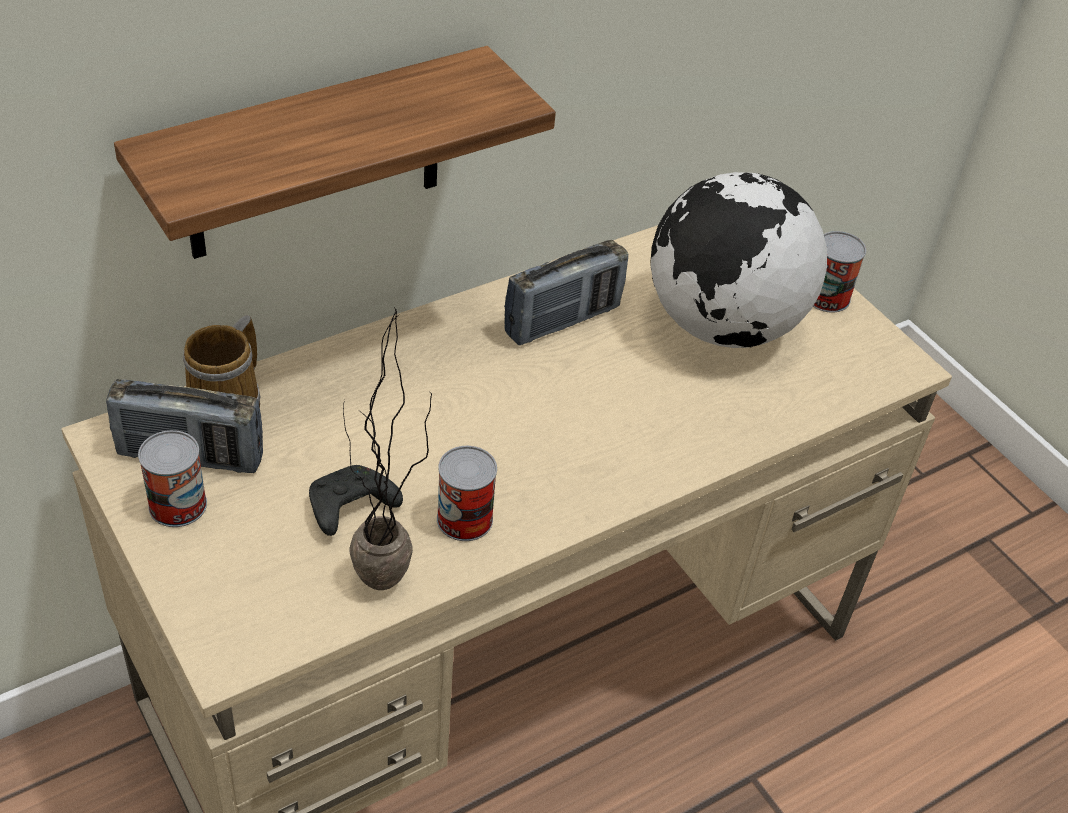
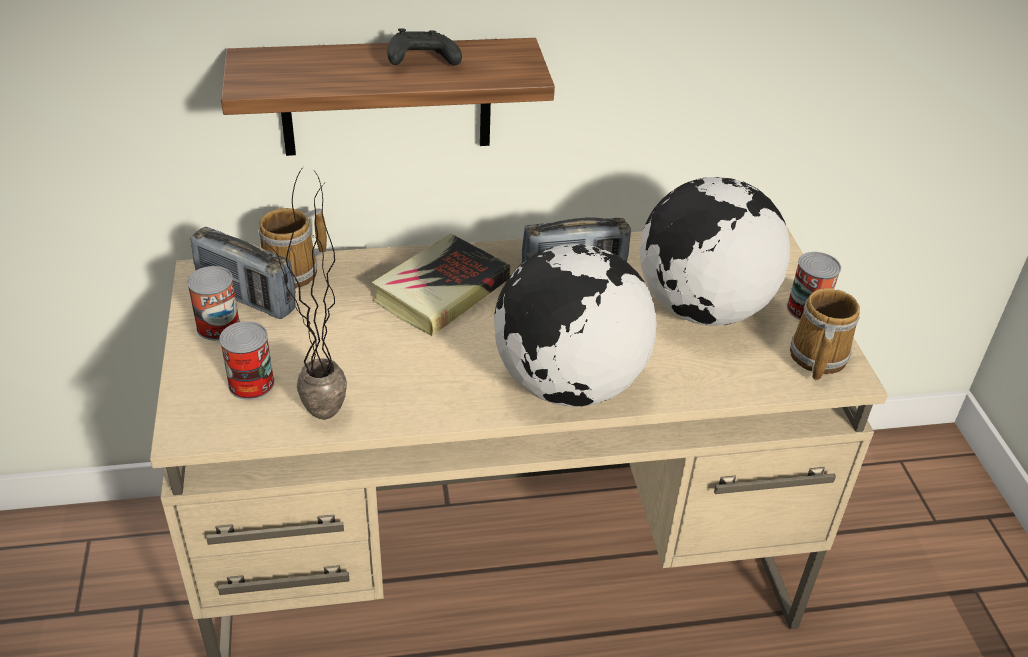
camera: 25 degrees right, 5 degrees down
(349, 509) = (332, 360): black game controller -> black game controller (420, 61)
(424, 381) = (441, 291): none -> book
(464, 519) = (411, 389): can -> can (251, 384)
(633, 460) = (568, 385): none -> globe
(865, 353) = (816, 358): none -> mug

